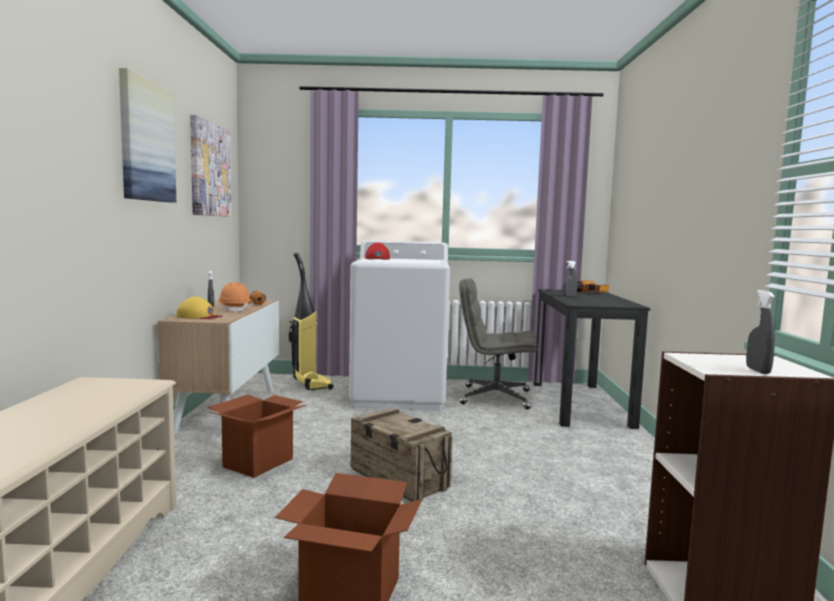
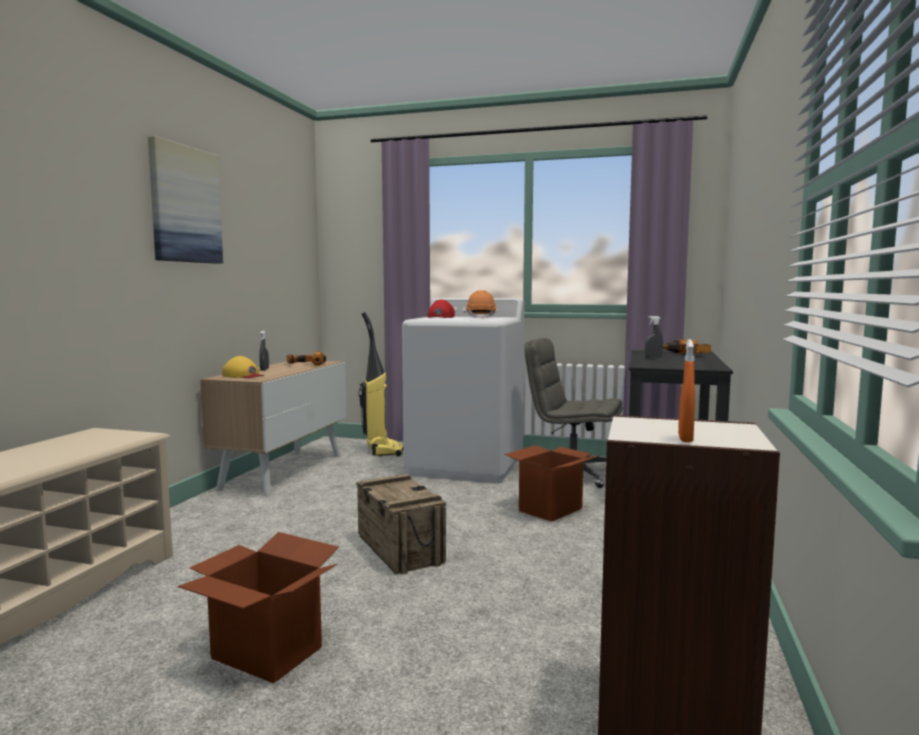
camera: 15 degrees right, 0 degrees up
(209, 170) = (274, 230): picture -> none
(235, 309) = (288, 369): orange hard hat -> orange hard hat (481, 318)
(258, 462) = (274, 523): cardboard box -> cardboard box (550, 509)
(758, 370) = (685, 438): grey spray bottle -> orange spray bottle

